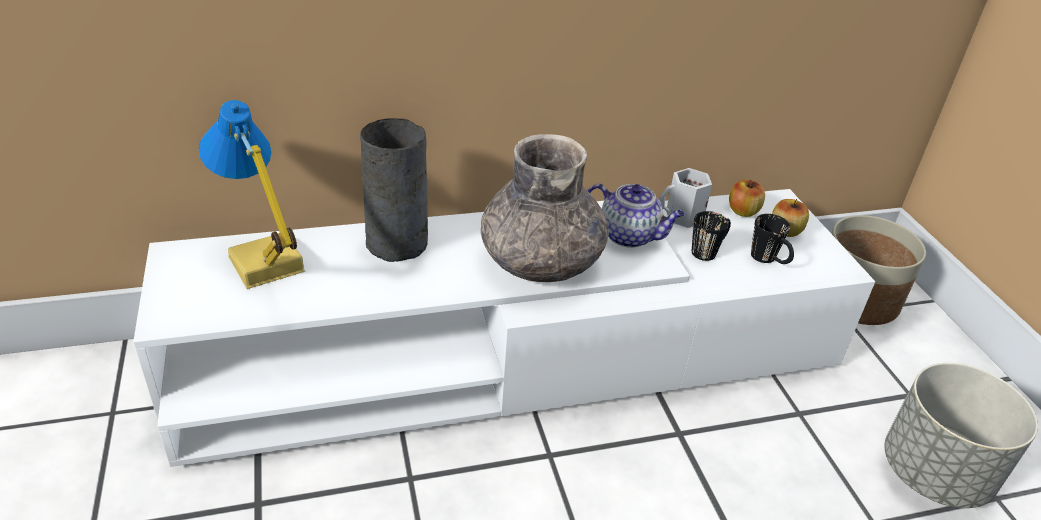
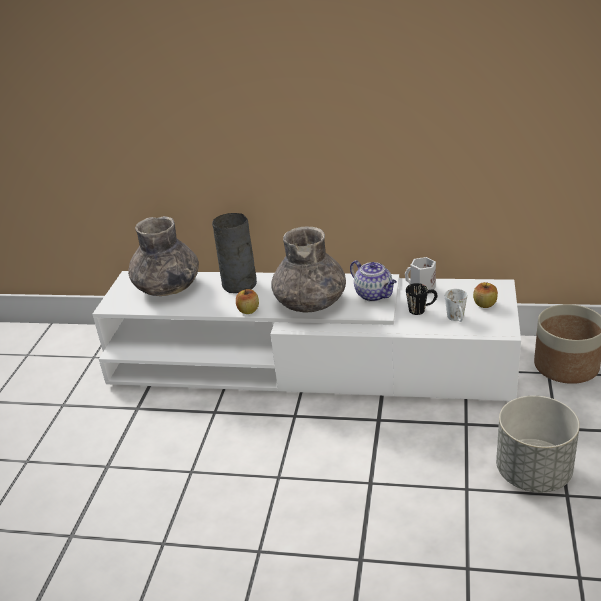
camera: 30 degrees right, 5 degrees down
(263, 265) = (167, 287): table lamp -> grey vase
(743, 211) = (466, 290): apple -> apple (248, 310)
(769, 260) = (457, 319): black mug -> white mug

